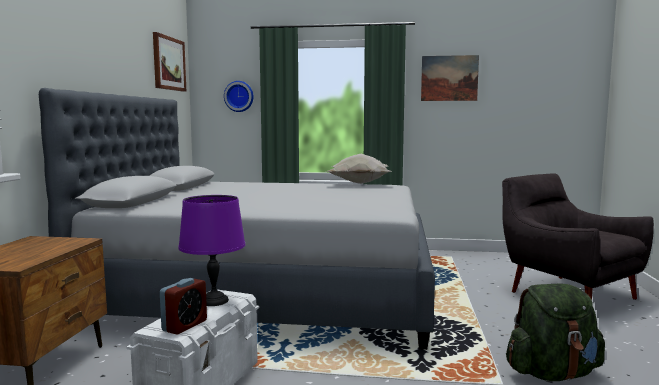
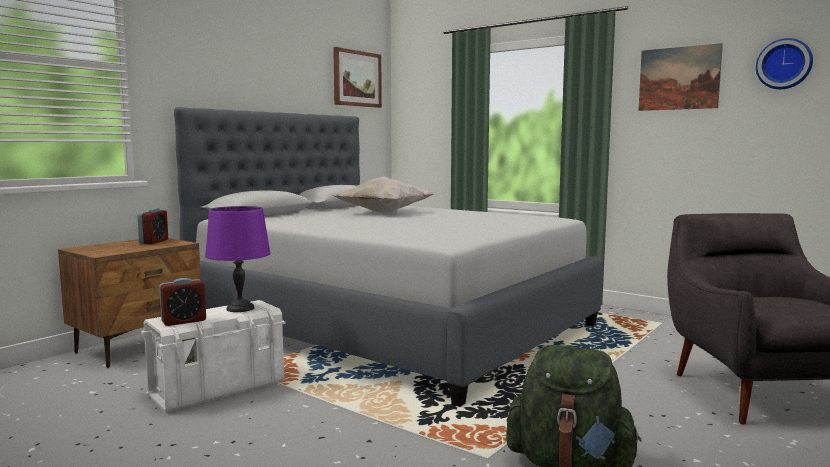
camera: 30 degrees right, 0 degrees up
(43, 243) = (154, 242): none -> alarm clock
(239, 96) = (435, 111): wall clock -> wall clock (784, 64)
(358, 183) = (523, 214): white pillow -> white pillow (383, 213)

